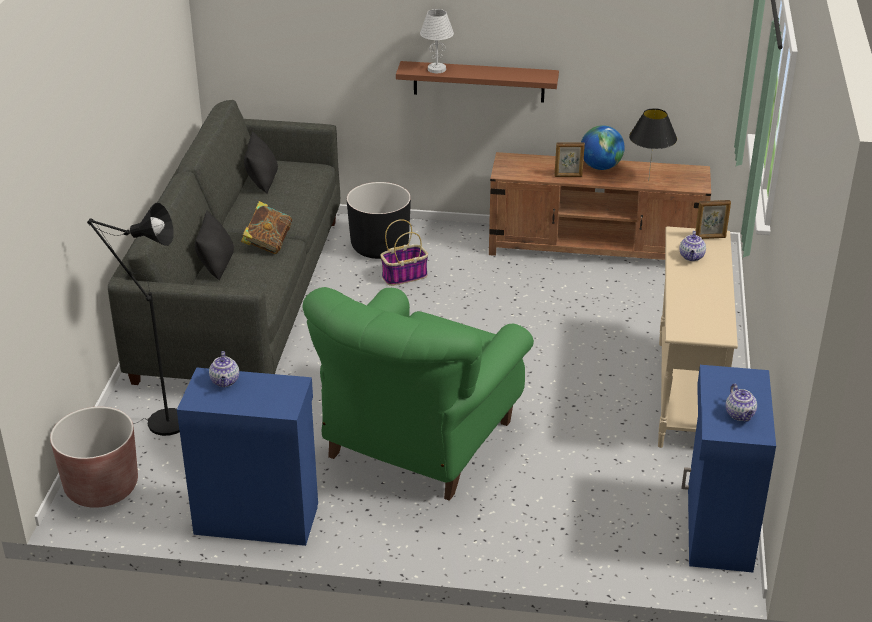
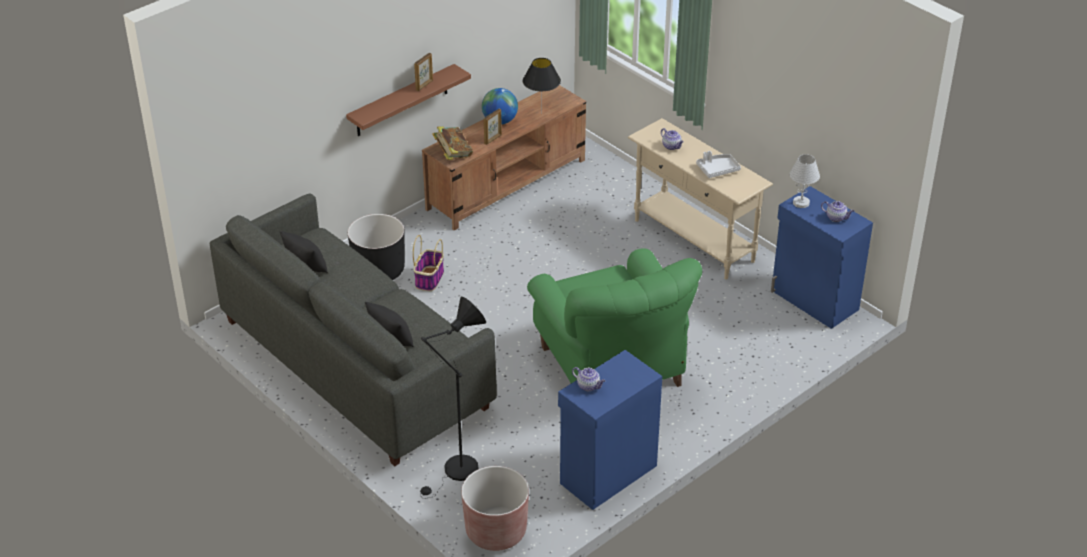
camera: 50 degrees left, 5 degrees up
(268, 244) = (396, 304): book -> book (453, 154)
(436, 69) = (381, 107): white table lamp -> white table lamp (801, 203)
(700, 301) = (717, 169): none -> grey tray
(710, 237) = (661, 128): picture frame -> picture frame (424, 85)

